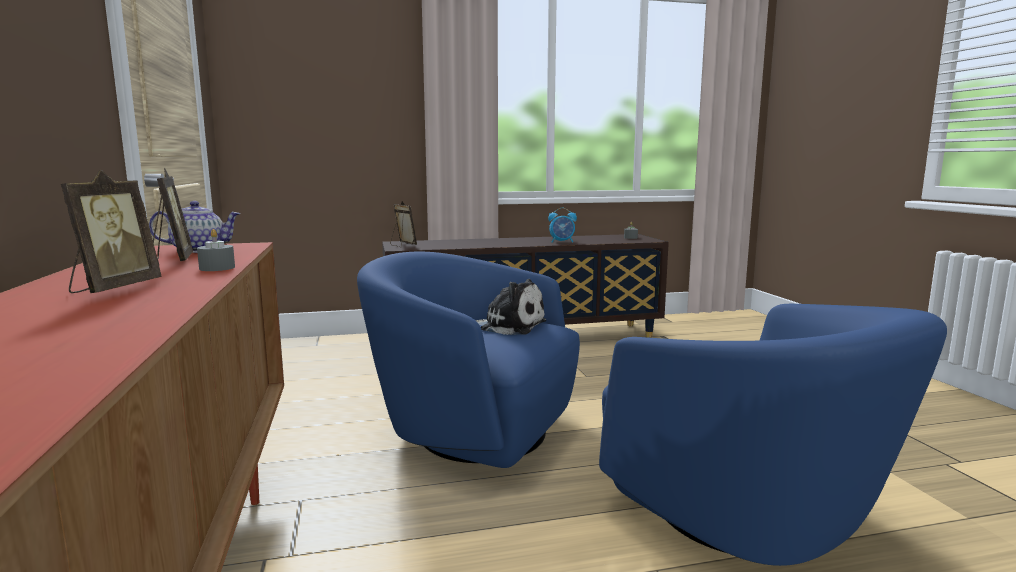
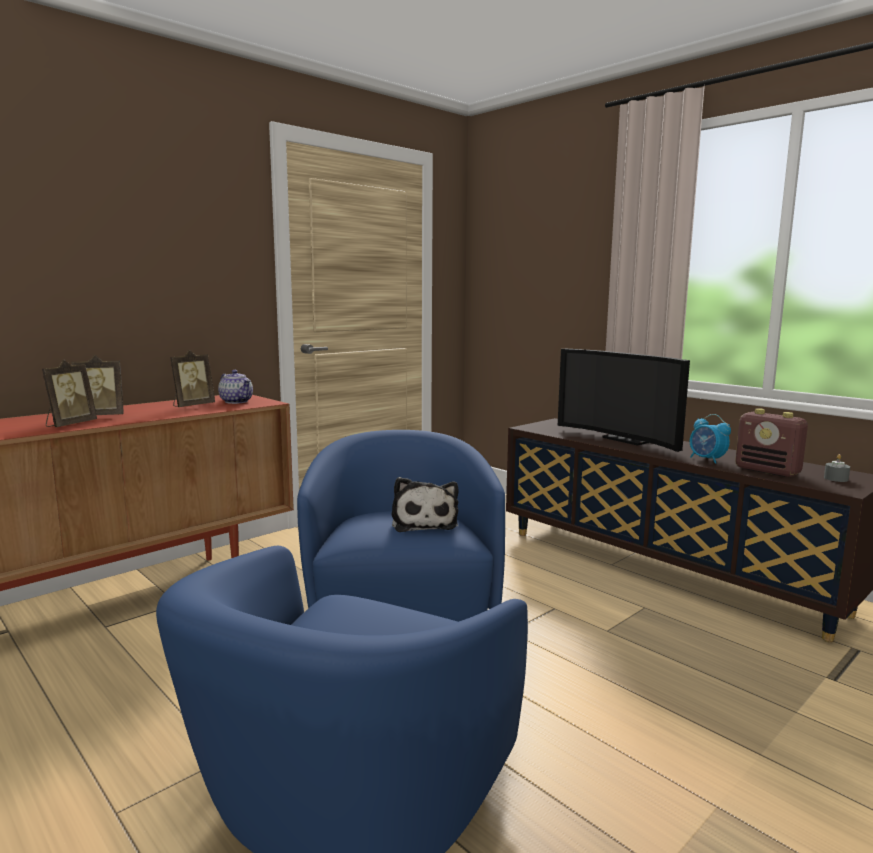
camera: 60 degrees right, 0 degrees up
(217, 268) = (171, 414): grey candle -> none
(402, 245) = (545, 425): picture frame -> picture frame (69, 425)
(484, 242) = (626, 439): none -> television
(602, 240) = (768, 471): none -> radio

